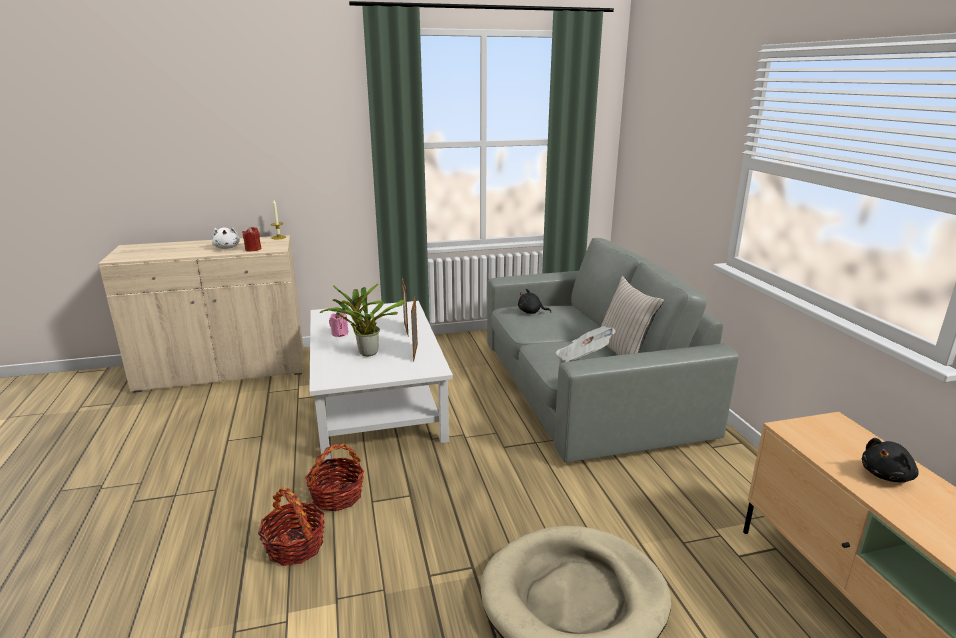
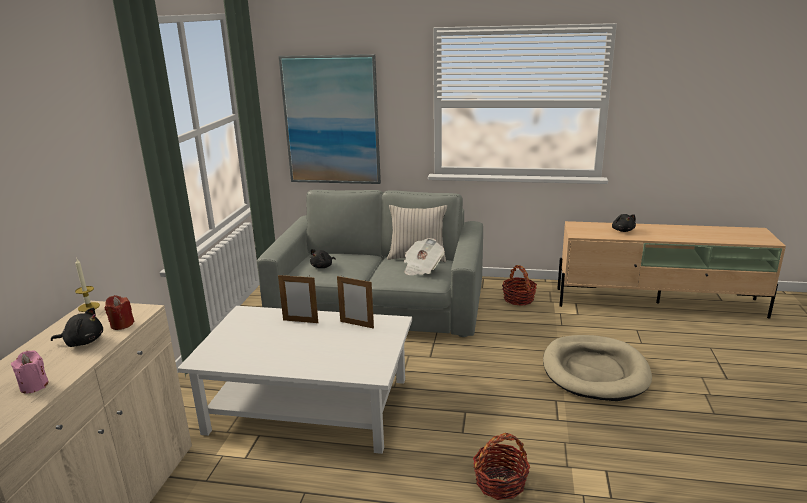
camera: 65 degrees left, 0 degrees up
(227, 248) = (83, 342): white plush toy -> black plush toy
(337, 496) = (444, 451): basket -> basket (518, 299)
(339, 333) = (271, 356): pink candle -> pink candle (34, 386)
(366, 352) = (332, 347): potted plant -> none
(659, 166) = (331, 120): none -> picture

